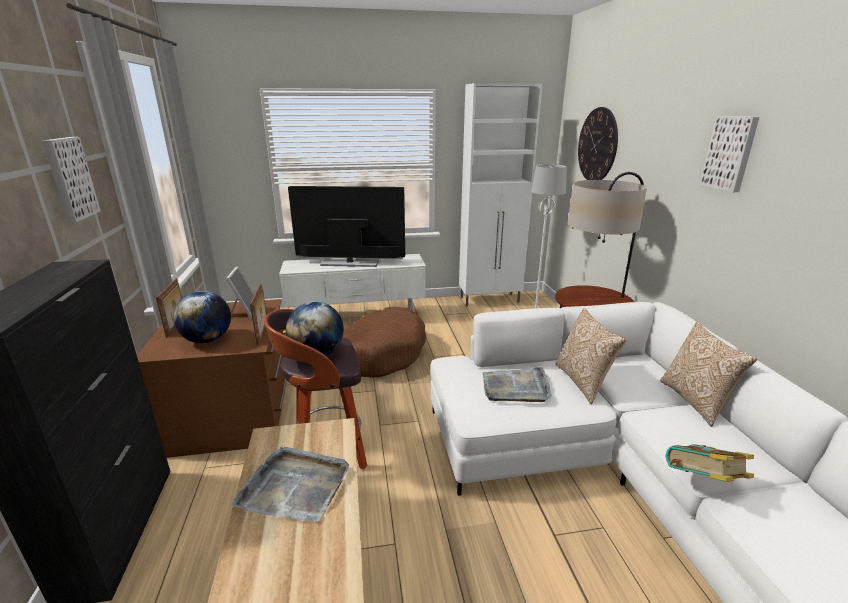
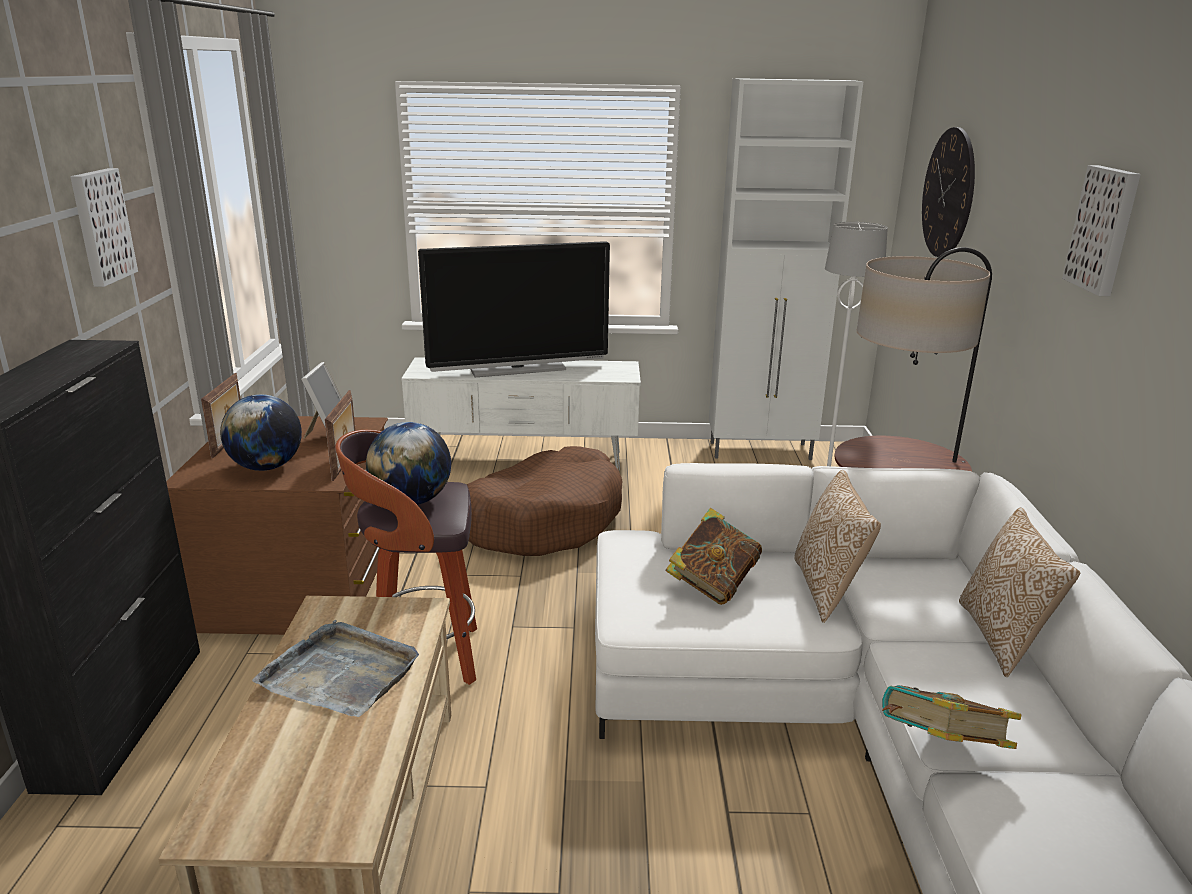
camera: 10 degrees right, 0 degrees up
(350, 263) = (518, 369): television -> television turned 150 degrees clockwise
(516, 387) = (712, 585): grey tray -> book

